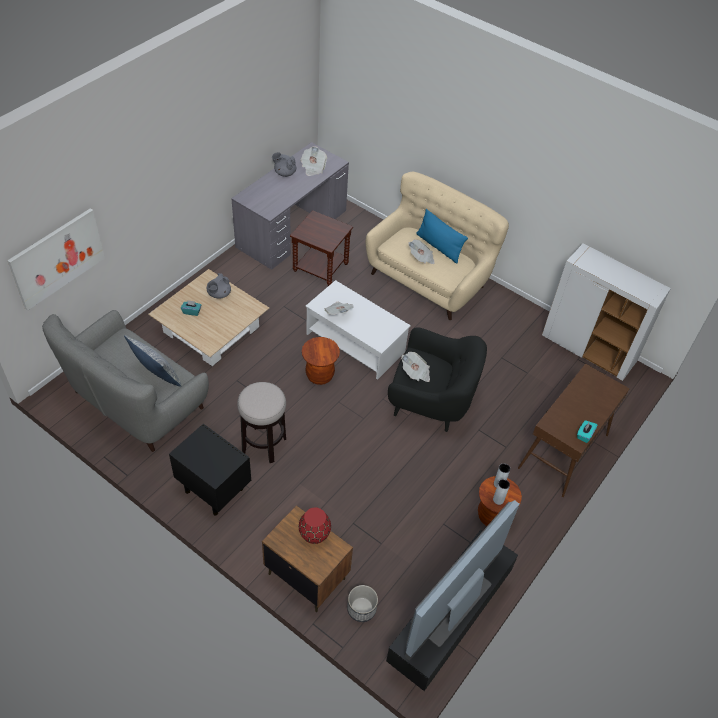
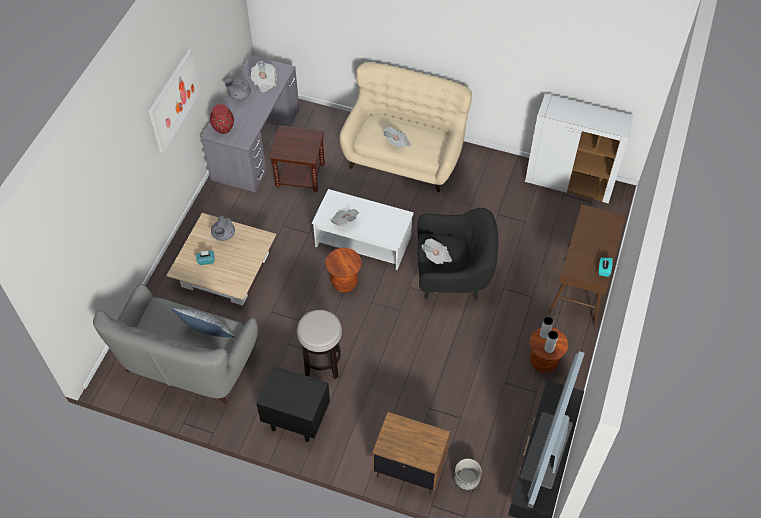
camera: 15 degrees left, 5 degrees up
(57, 258) = (87, 257): picture -> picture (174, 100)
(314, 535) = (413, 432): red vase -> red vase (223, 128)
(439, 247) = (408, 126): blue pillow -> none

